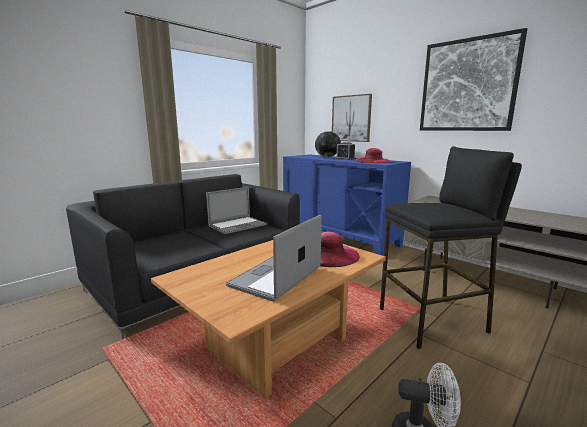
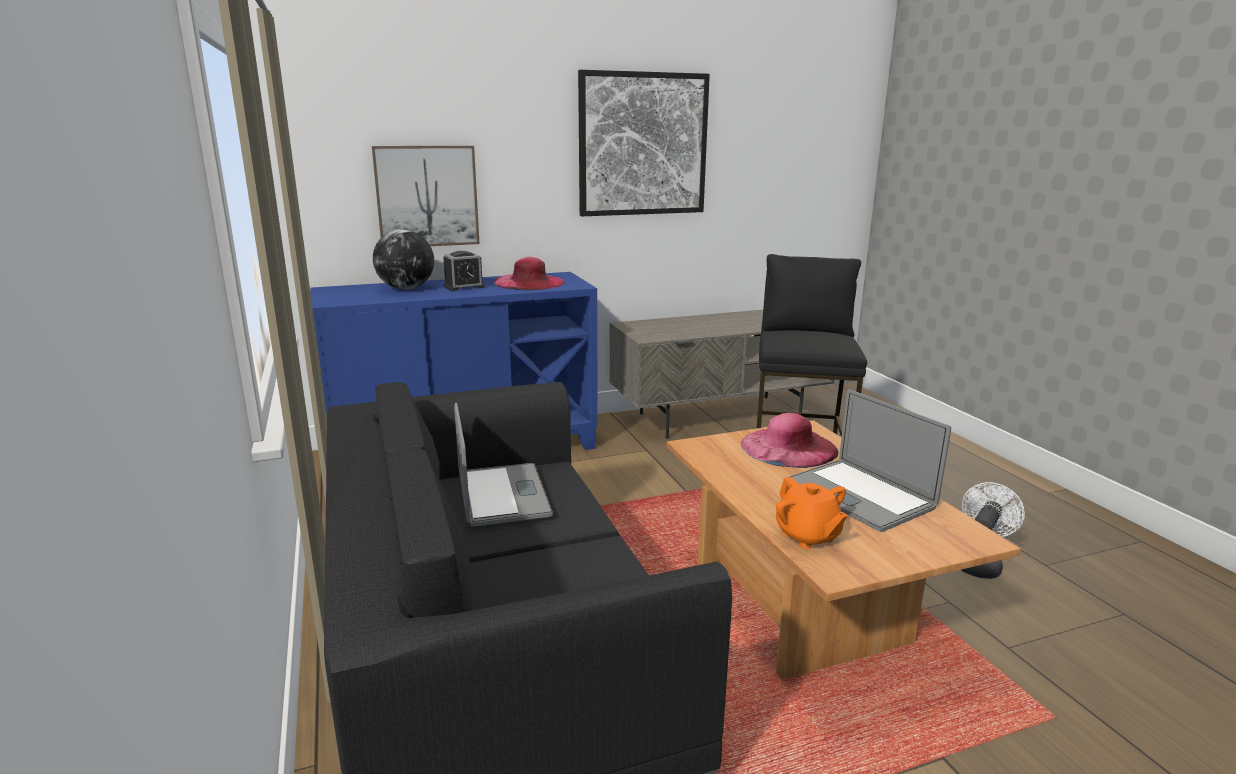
camera: 65 degrees left, 5 degrees up
(211, 268) = (807, 536): none -> orange teapot

